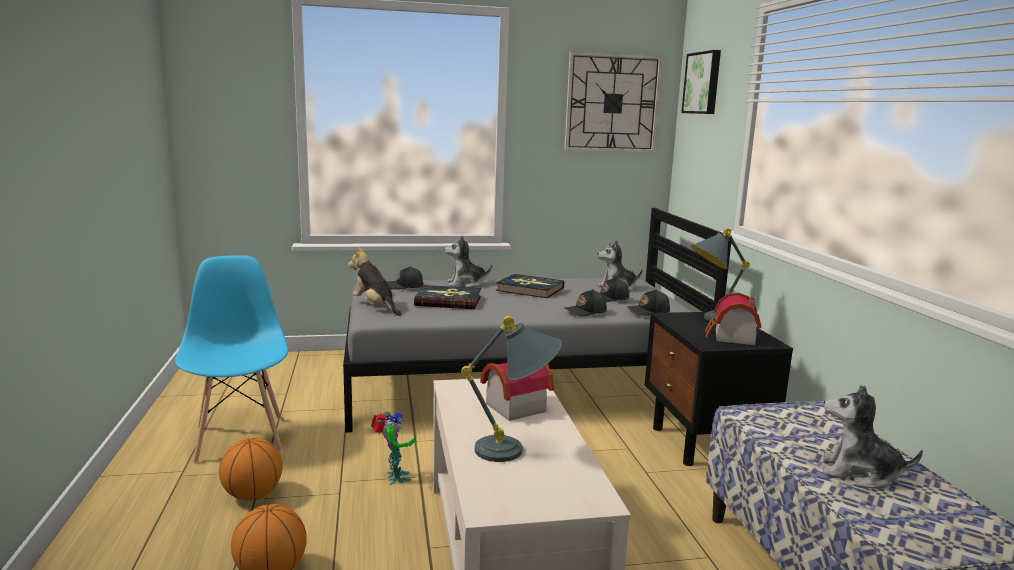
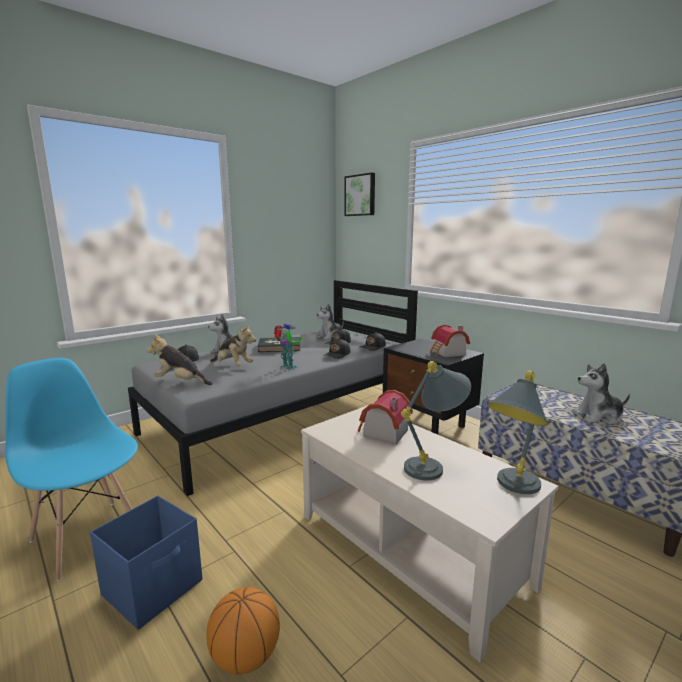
camera: 30 degrees left, 0 degrees up
(253, 495) = (154, 587): basketball -> blue storage box
(395, 478) = (267, 519): toy robot -> toy robot (288, 367)
(448, 301) = (233, 366): book -> plush toy
(612, 103) = (299, 210): wall clock -> none
(709, 319) = (419, 345): grey table lamp -> grey table lamp (511, 488)

